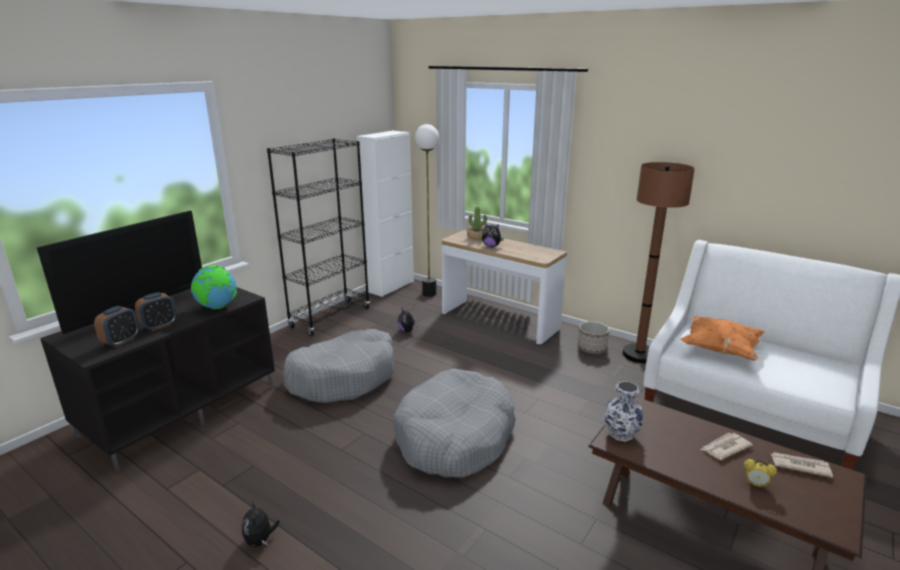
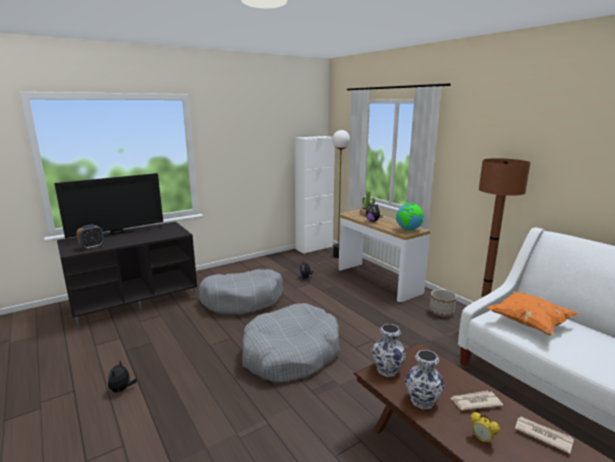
camera: 20 degrees right, 5 degrees down
(159, 326) = (119, 242): alarm clock -> none
(217, 307) = (160, 236): globe -> globe (408, 230)
(330, 317) = (260, 262): black bookcase -> none
(677, 459) = (422, 400): none -> vase

